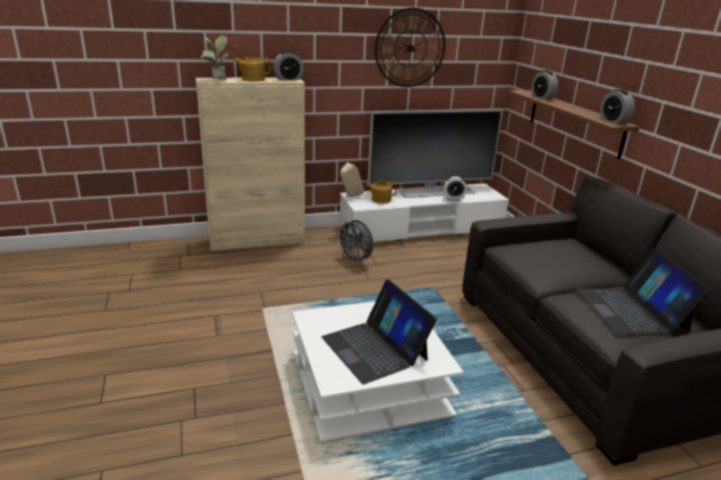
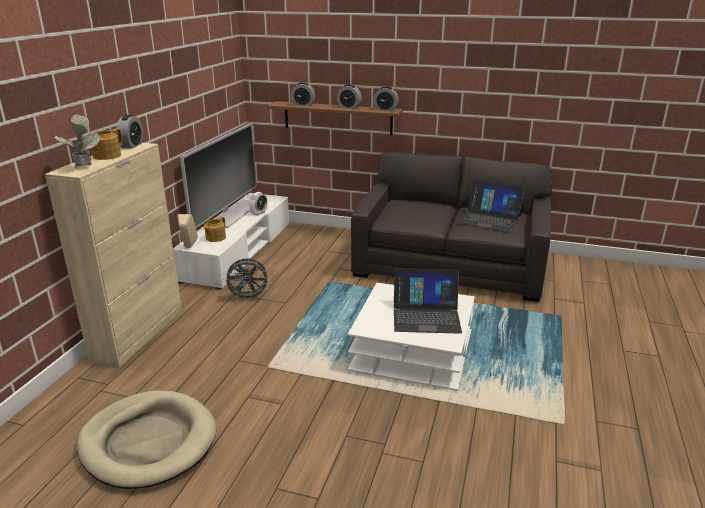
camera: 55 degrees left, 0 degrees up
(133, 296) = (149, 442): none -> beige dog bed
(410, 48) = (188, 86): wall clock -> none
(581, 109) = (349, 107): none -> alarm clock

